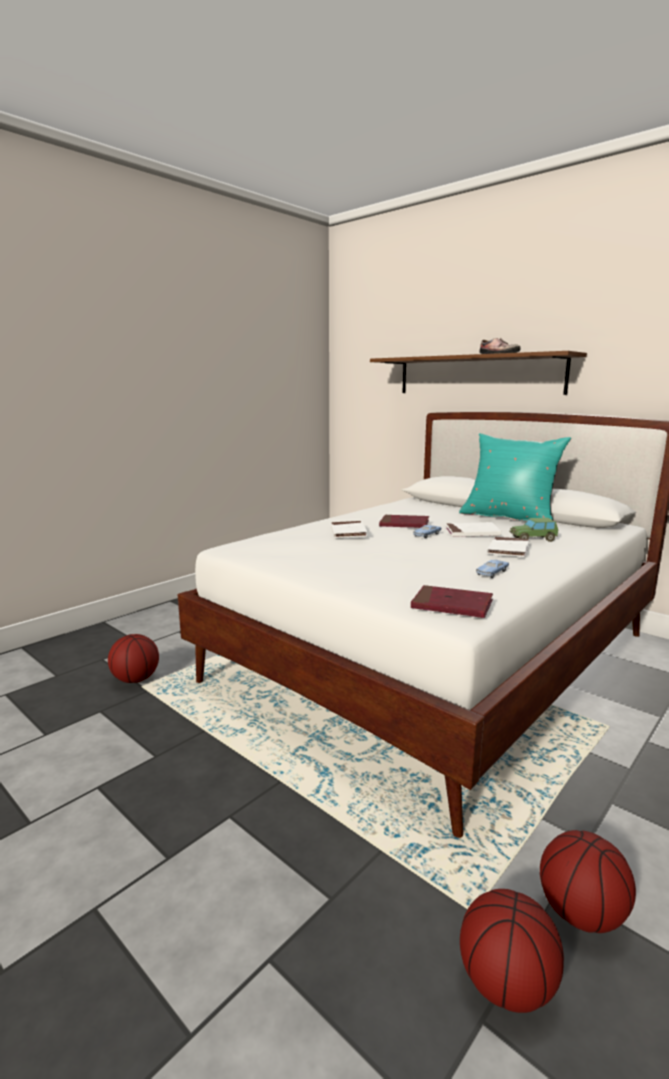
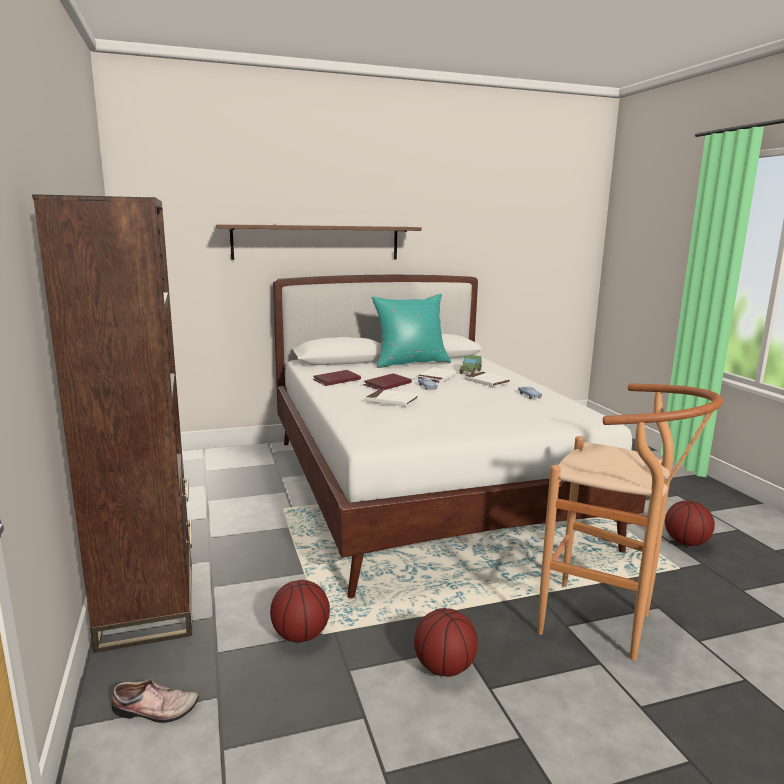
camera: 60 degrees left, 0 degrees up
(144, 622) = (148, 605): none -> brown bookcase
(249, 851) = (607, 625): none -> brown stool
(451, 605) = (581, 416): red book -> red book (336, 380)
(497, 354) = (350, 225): shoe -> shoe (155, 711)
(505, 984) = (723, 577): basketball -> basketball (444, 668)

